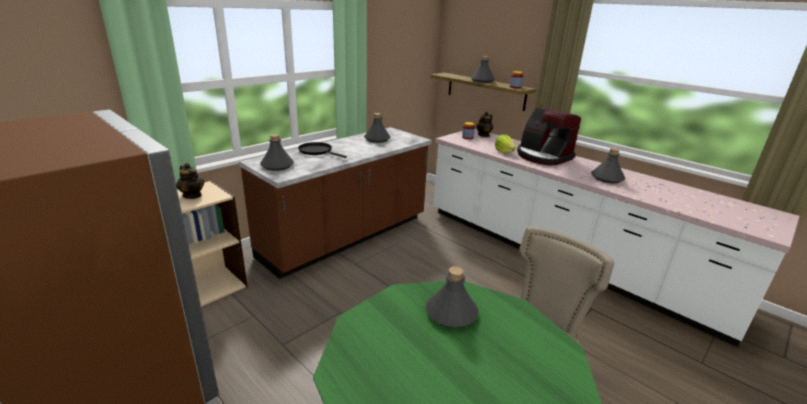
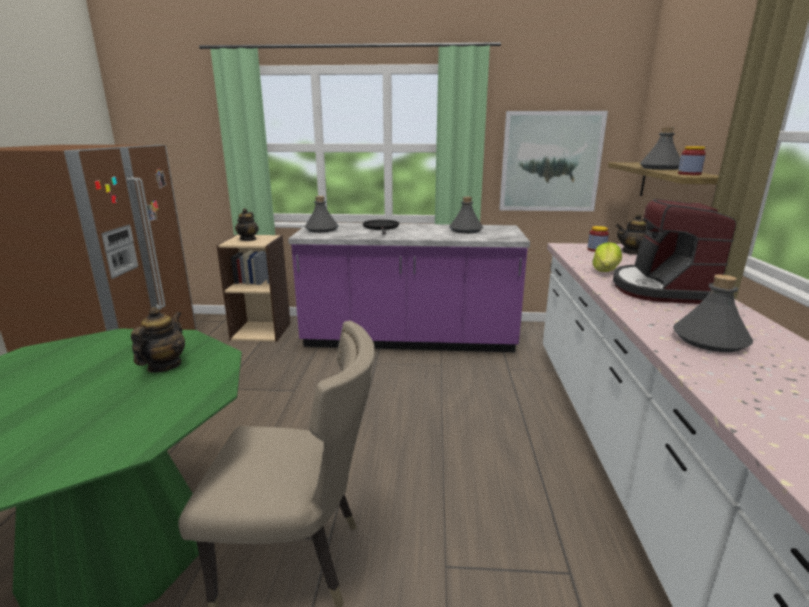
camera: 50 degrees right, 5 degrees down
(346, 237) = (409, 340): brown counter -> purple counter
(397, 76) = (550, 162): none -> picture
(451, 313) = (164, 366): grey bottle -> teapot

